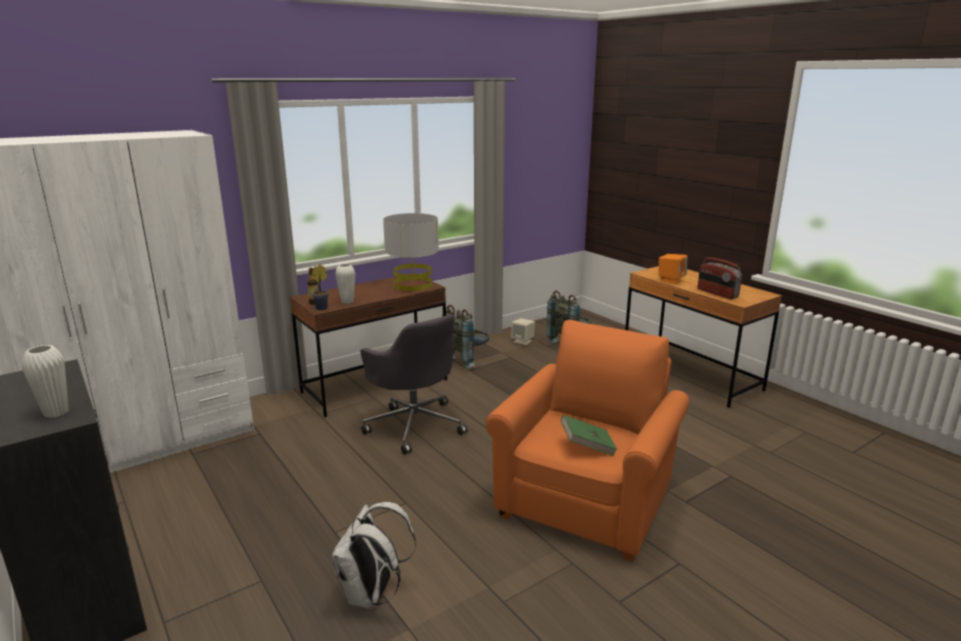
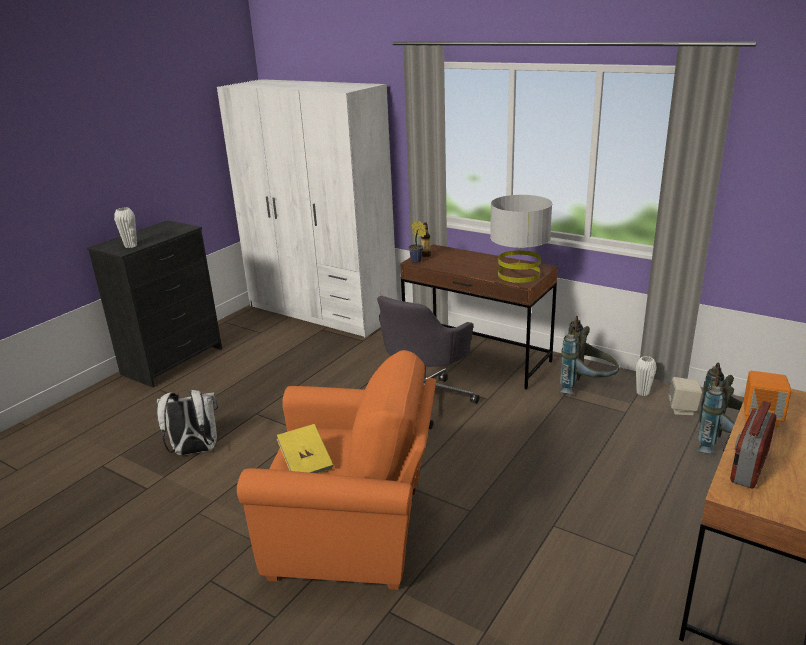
camera: 70 degrees right, 5 degrees up
(347, 302) = (441, 264): white vase -> white vase (642, 393)
(587, 446) = (306, 463): green book -> yellow book

